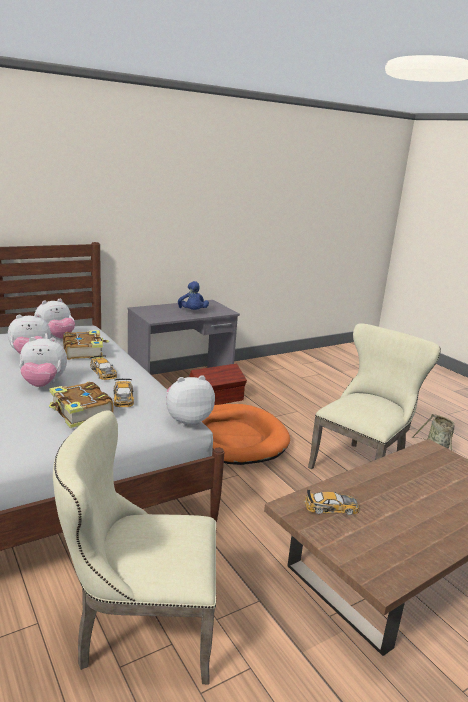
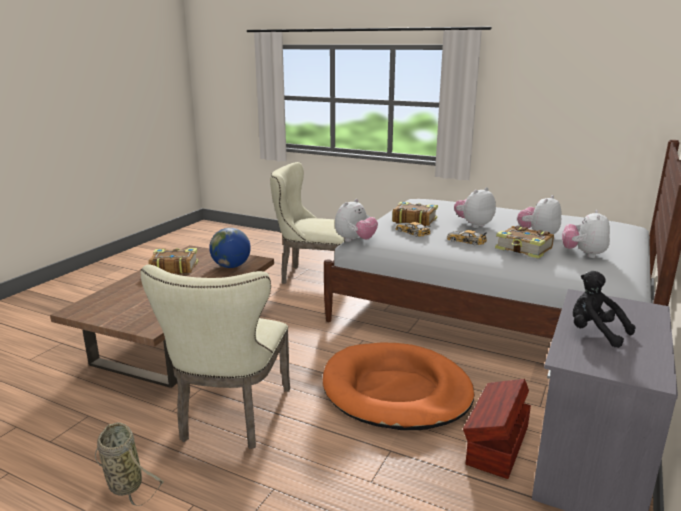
camera: 150 degrees right, 0 degrees up
(139, 631) = (312, 277): beige chair -> beige chair turned 135 degrees counterclockwise
(192, 312) = (595, 333): blue plush toy -> black plush toy
(331, 507) = (231, 266): toy car -> globe
(415, 536) = (173, 268): none -> book

